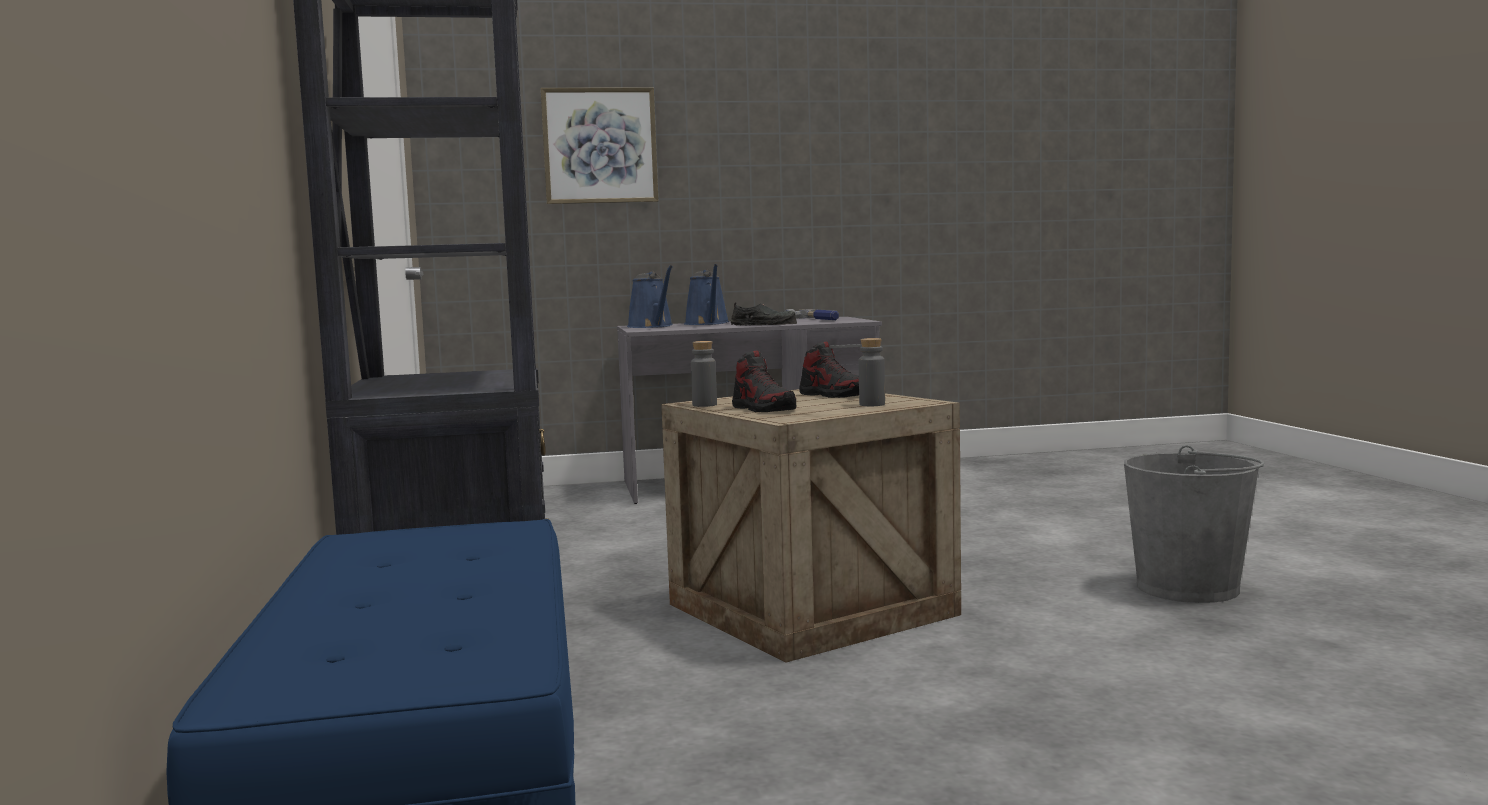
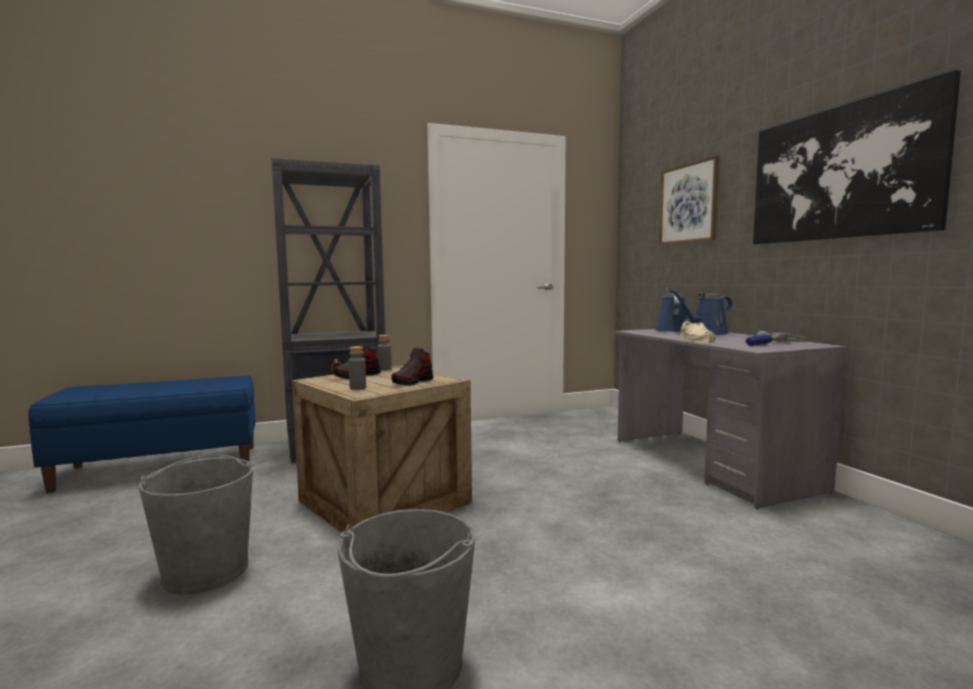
camera: 80 degrees right, 0 degrees up
(652, 326) = (671, 330): blue watering can -> blue watering can turned 135 degrees clockwise
(764, 324) = (697, 339): black shoe -> beige shoe
(819, 142) = (840, 173): none -> picture
(1044, 690) = (206, 571): none -> grey bucket

